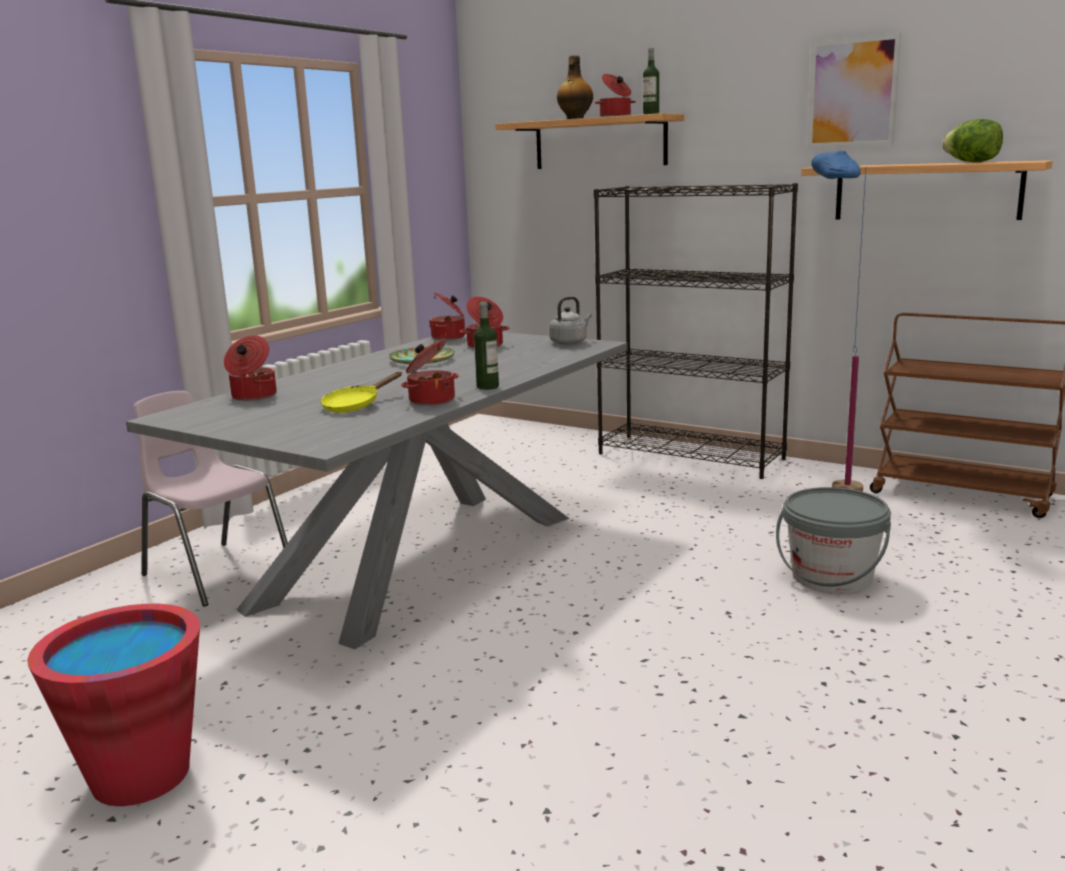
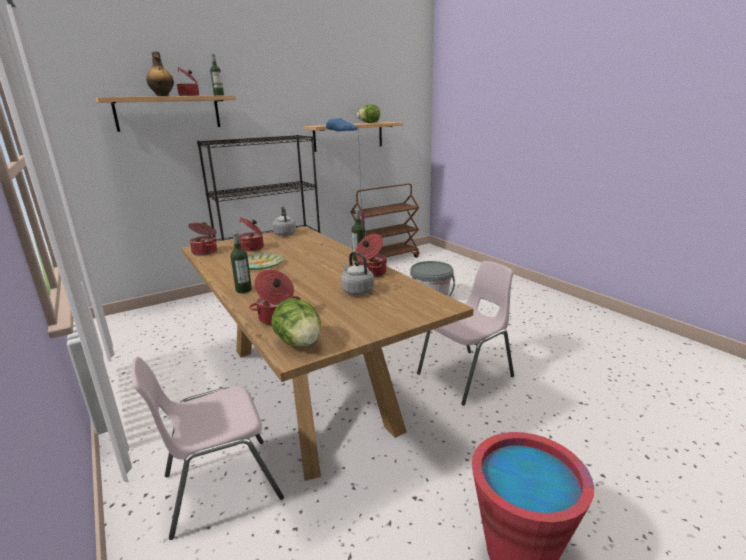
camera: 65 degrees left, 5 degrees up
(191, 414) = (299, 343): none -> lettuce
(329, 372) = (243, 290): none -> bottle
(355, 406) = (356, 291): yellow frying pan -> grey kettle
(423, 559) = (307, 386): grey dining table -> brown dining table
(549, 669) = (467, 375): none -> pink chair
(852, 93) = (314, 89): picture -> none

